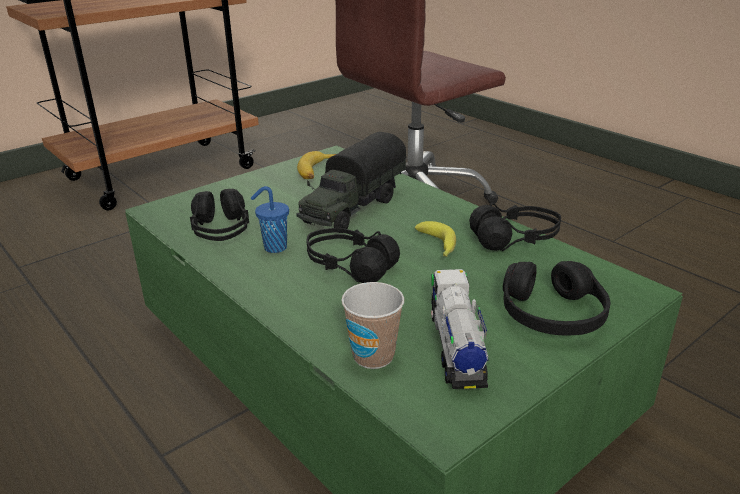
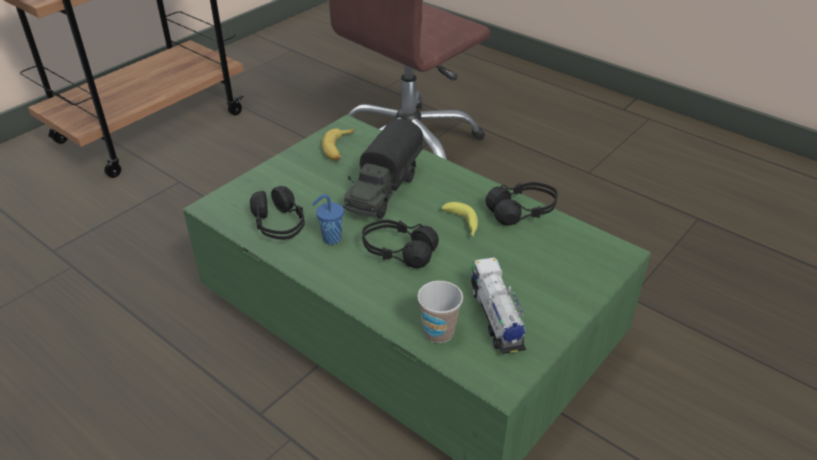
camera: 10 degrees left, 10 degrees up
(552, 314) = (560, 281): black headphones -> none

